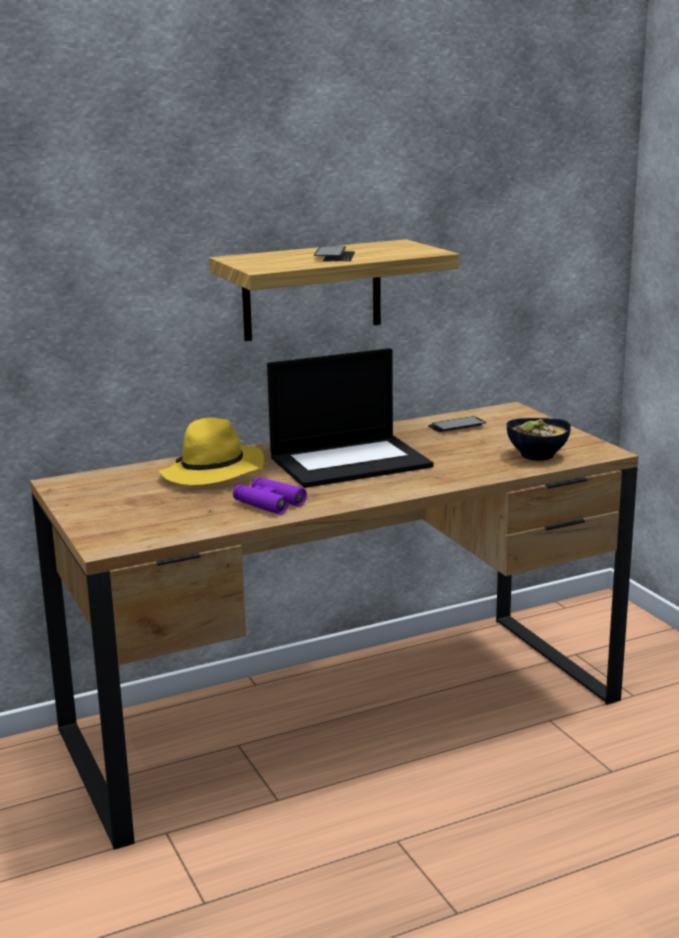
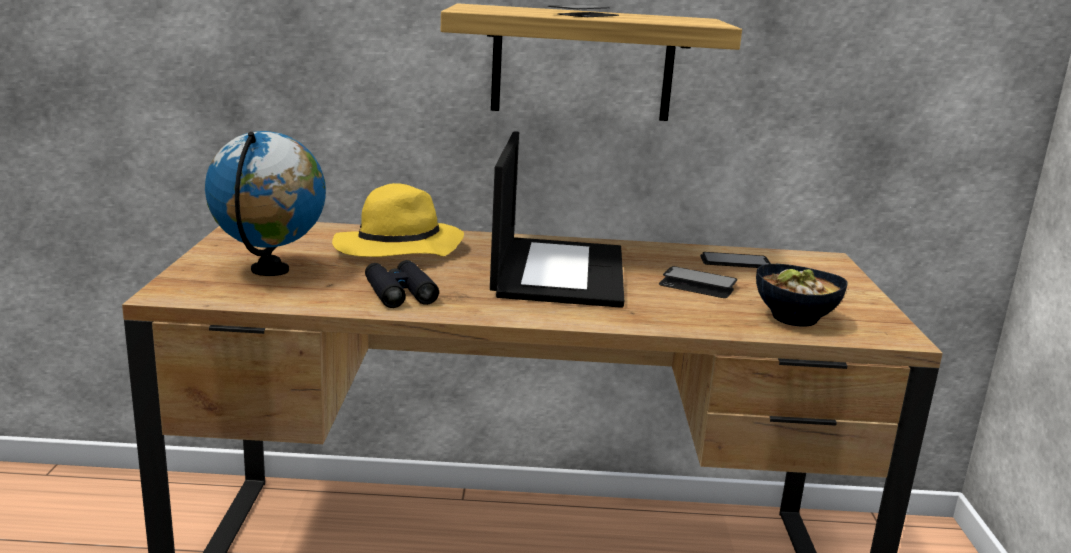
camera: 25 degrees right, 0 degrees up
(148, 512) = (270, 270): none -> globe
(269, 503) = (400, 293): purple binoculars -> black binoculars
(351, 461) = (557, 271): laptop -> laptop turned 90 degrees counterclockwise
(453, 448) = (697, 285): none -> phone

